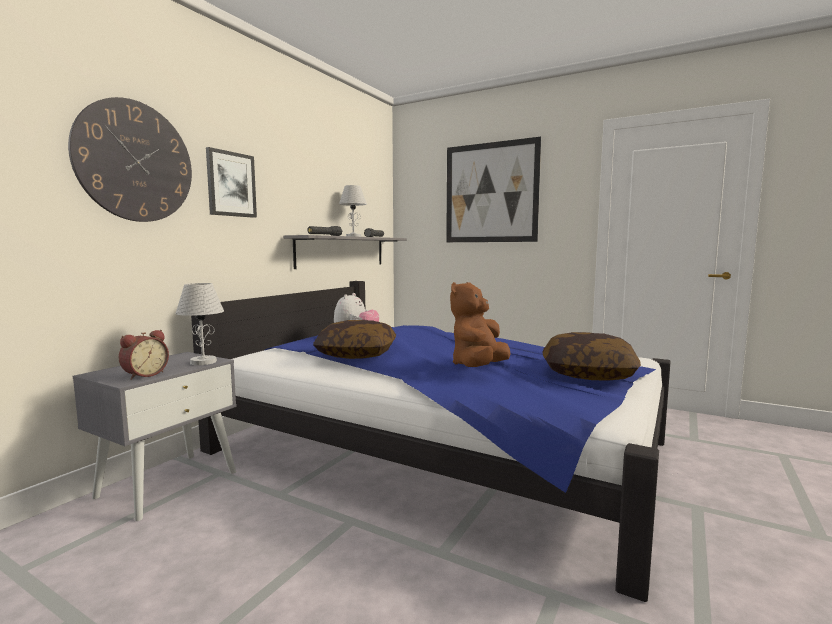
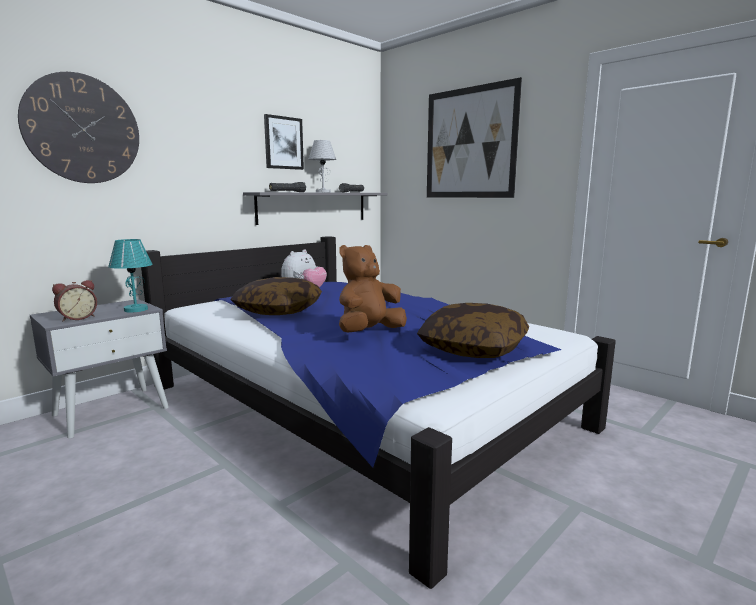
camera: 15 degrees right, 5 degrees up
(204, 362) = (136, 309): white table lamp -> turquoise table lamp
(231, 184) = (183, 145): picture -> picture (283, 143)

